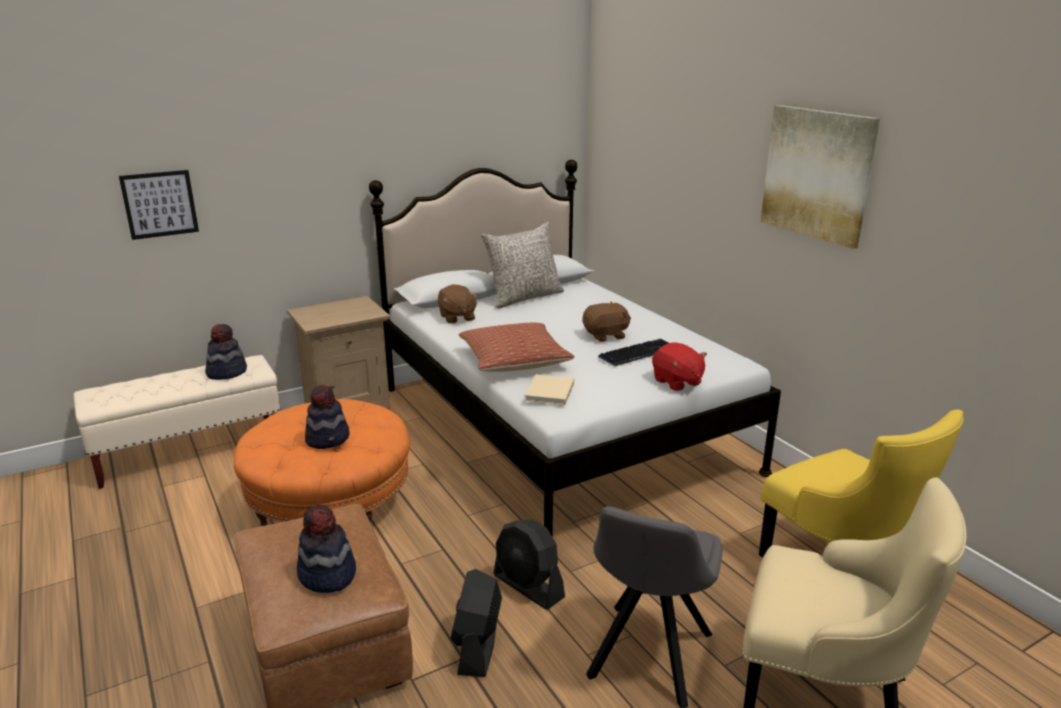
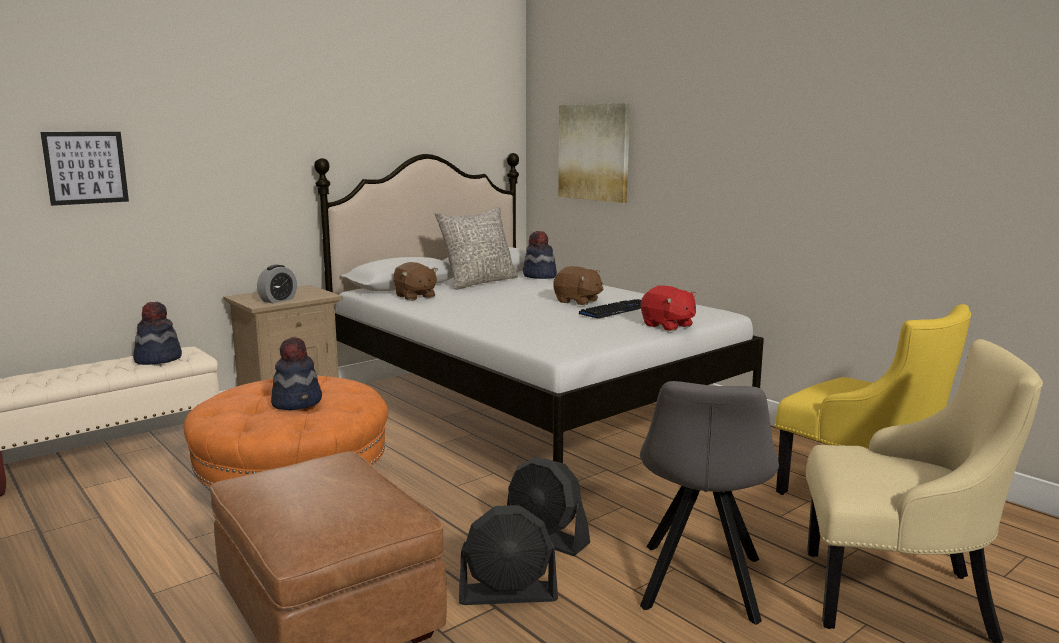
camera: 10 degrees left, 10 degrees down
(327, 575) = (342, 502): hat -> hat (539, 276)
(331, 319) = (278, 300): none -> alarm clock
(477, 645) = (508, 594): black fan -> black fan turned 90 degrees counterclockwise
(514, 361) = (492, 320): pillow -> none
(549, 392) = (543, 336): beige book -> none
(606, 335) = (577, 301): brown plush toy -> brown plush toy turned 60 degrees clockwise
(817, 174) = (780, 119): picture -> picture (594, 152)

